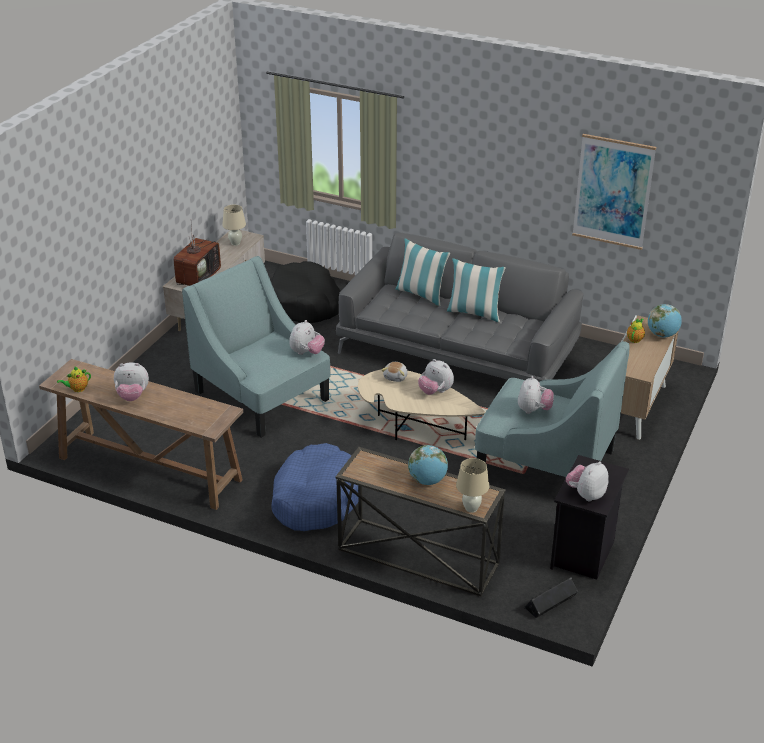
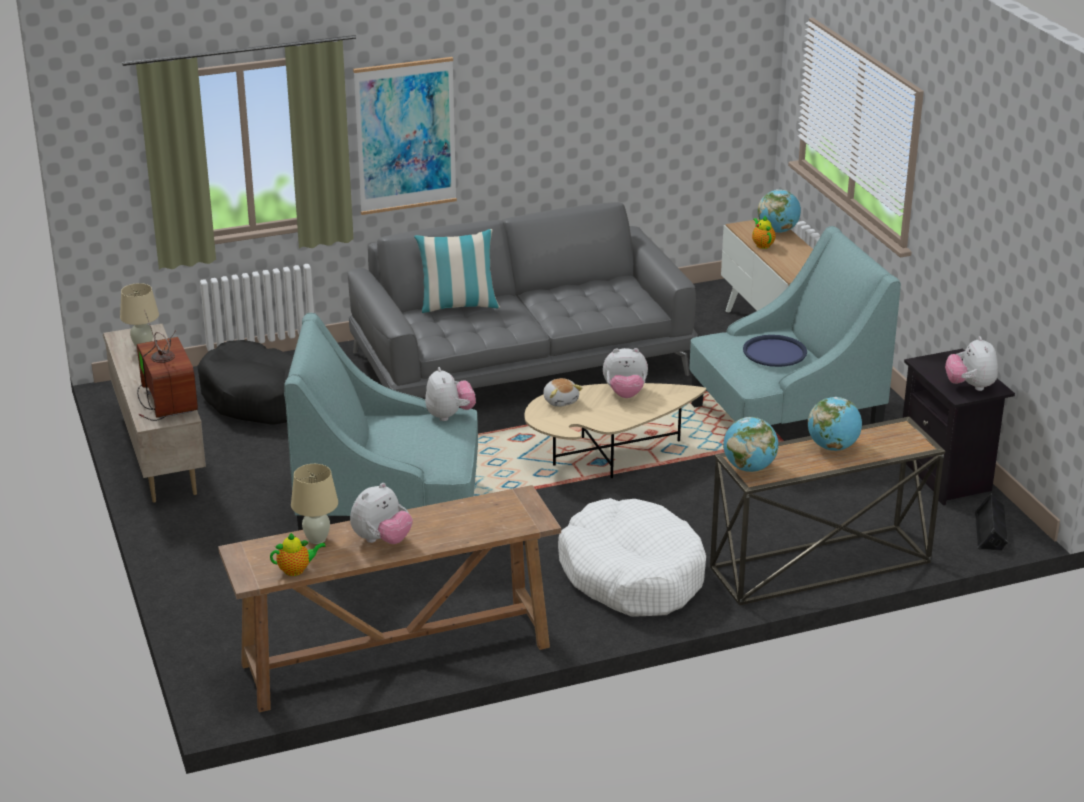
camera: 45 degrees left, 5 degrees down
(77, 389) = (296, 570): teapot -> teapot turned 120 degrees counterclockwise
(315, 498) = (632, 575): blue dog bed -> white dog bed
(361, 464) = (749, 468): none -> globe
(471, 508) = (913, 447): beige table lamp -> beige table lamp (316, 539)
(474, 313) = (546, 298): pillow -> none
(534, 410) = (774, 352): plush toy -> blue tray
(613, 192) = (645, 81): picture -> picture (405, 136)

